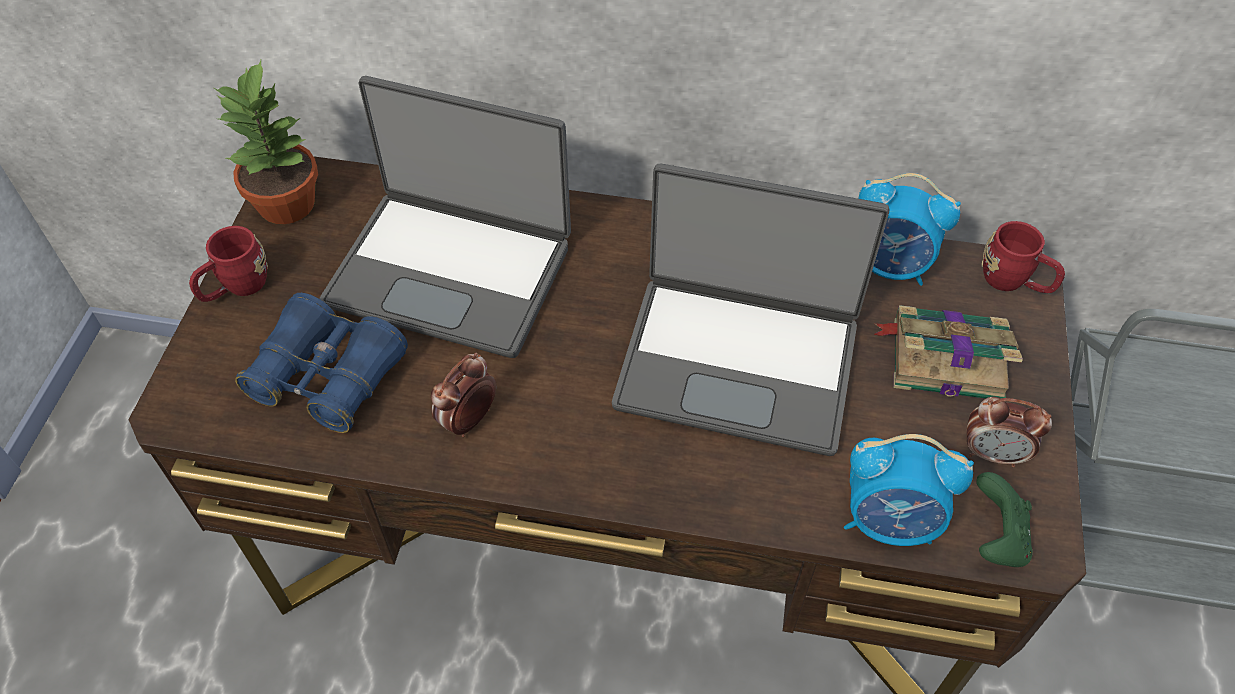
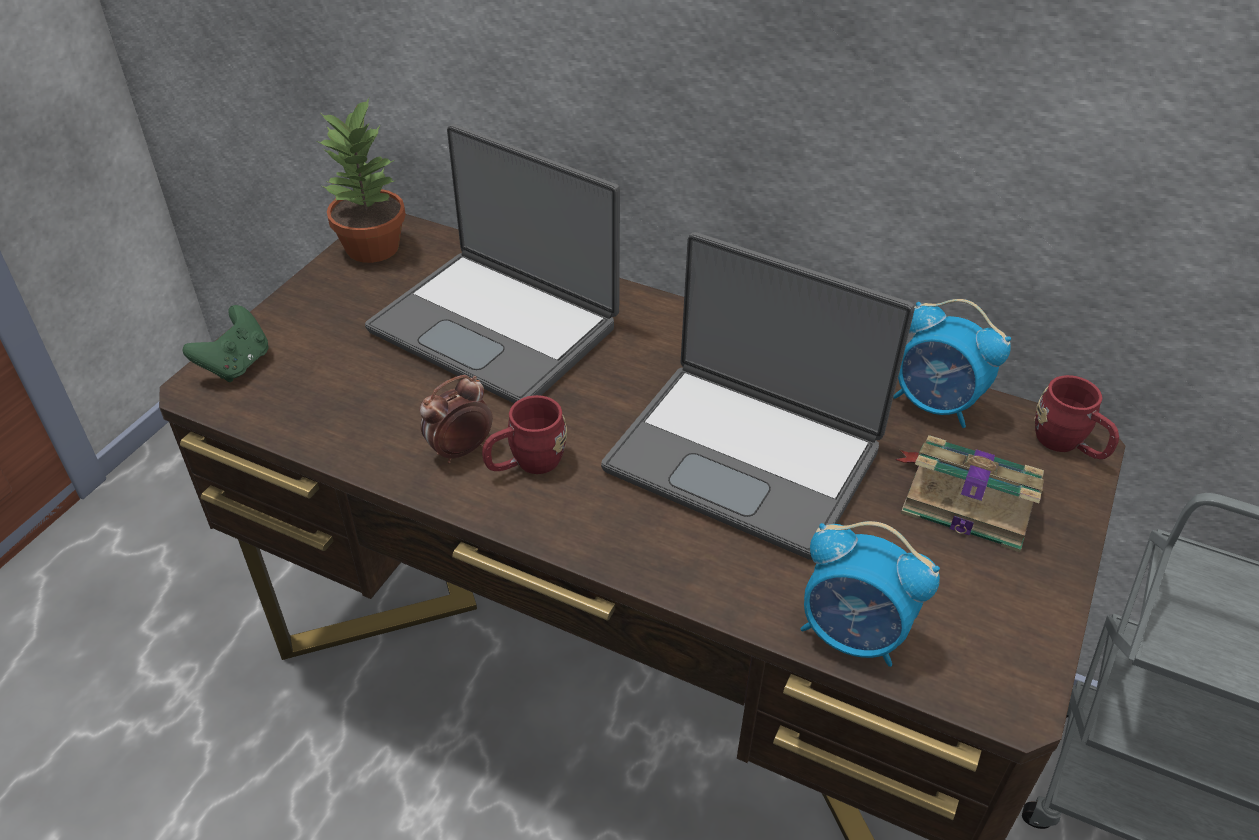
camera: 15 degrees right, 10 degrees down
(236, 288) = (299, 303): red mug -> red mug (526, 463)
(328, 377) = (347, 389): blue binoculars -> none
(993, 454) = (990, 597): alarm clock -> none
(996, 538) = (967, 678): green game controller -> green game controller (236, 364)

